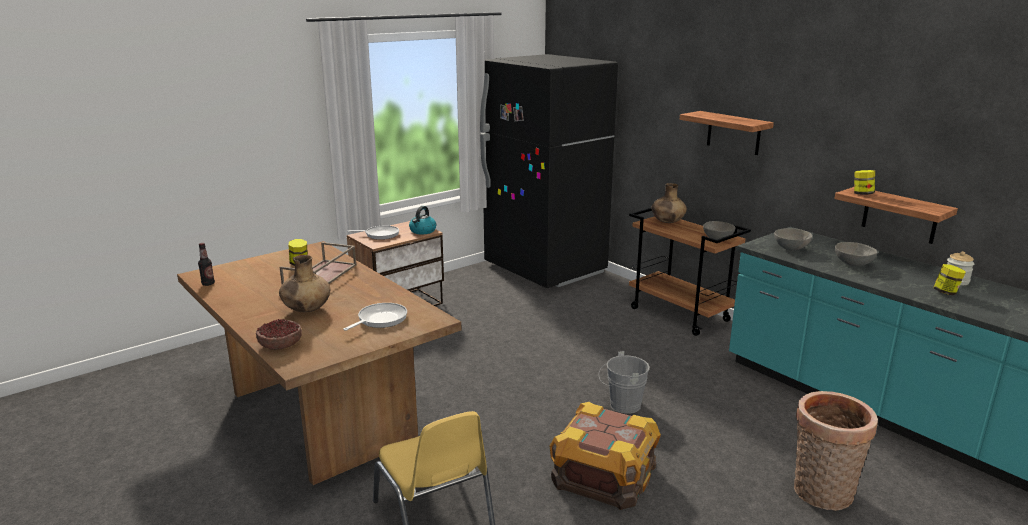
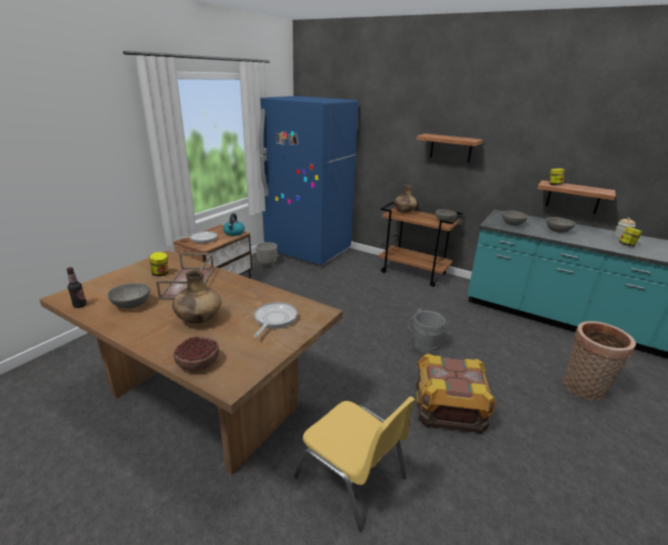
camera: 20 degrees left, 5 degrees up
(253, 289) = (131, 305): none -> grey bowl
(478, 280) = (267, 264): none -> planter
(545, 269) = (308, 251): black fridge -> blue fridge

